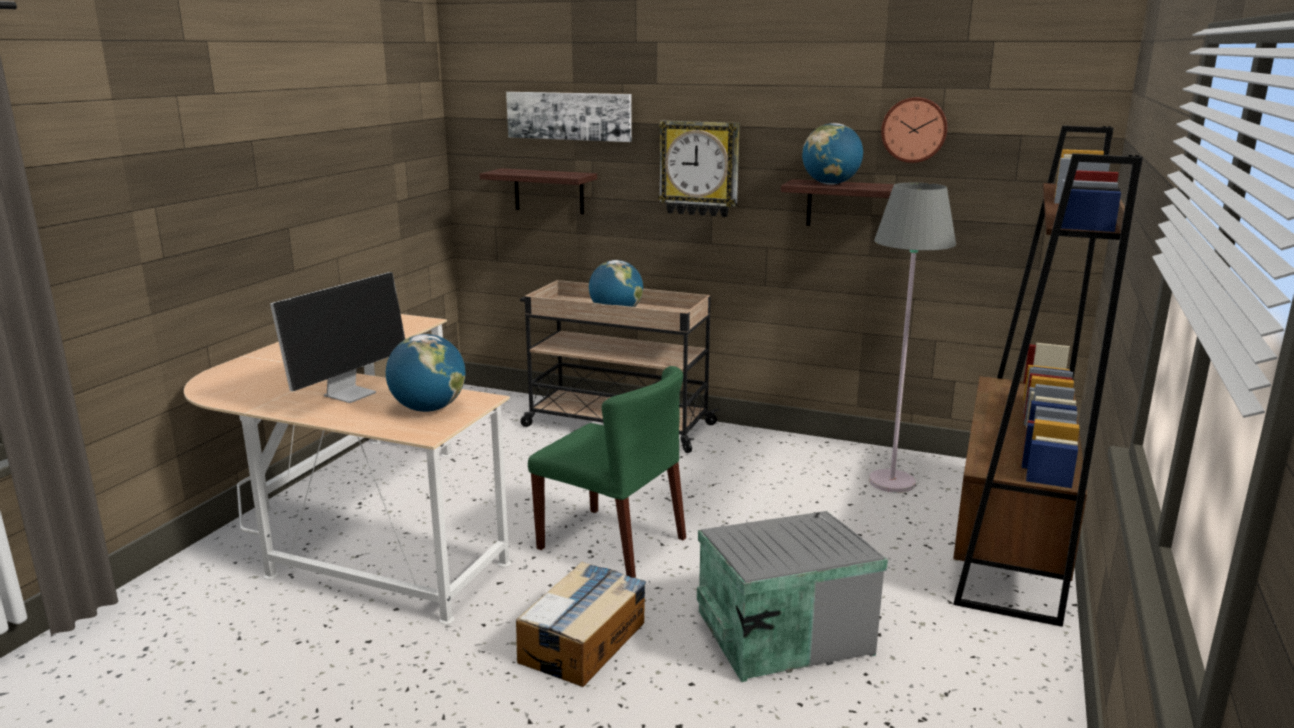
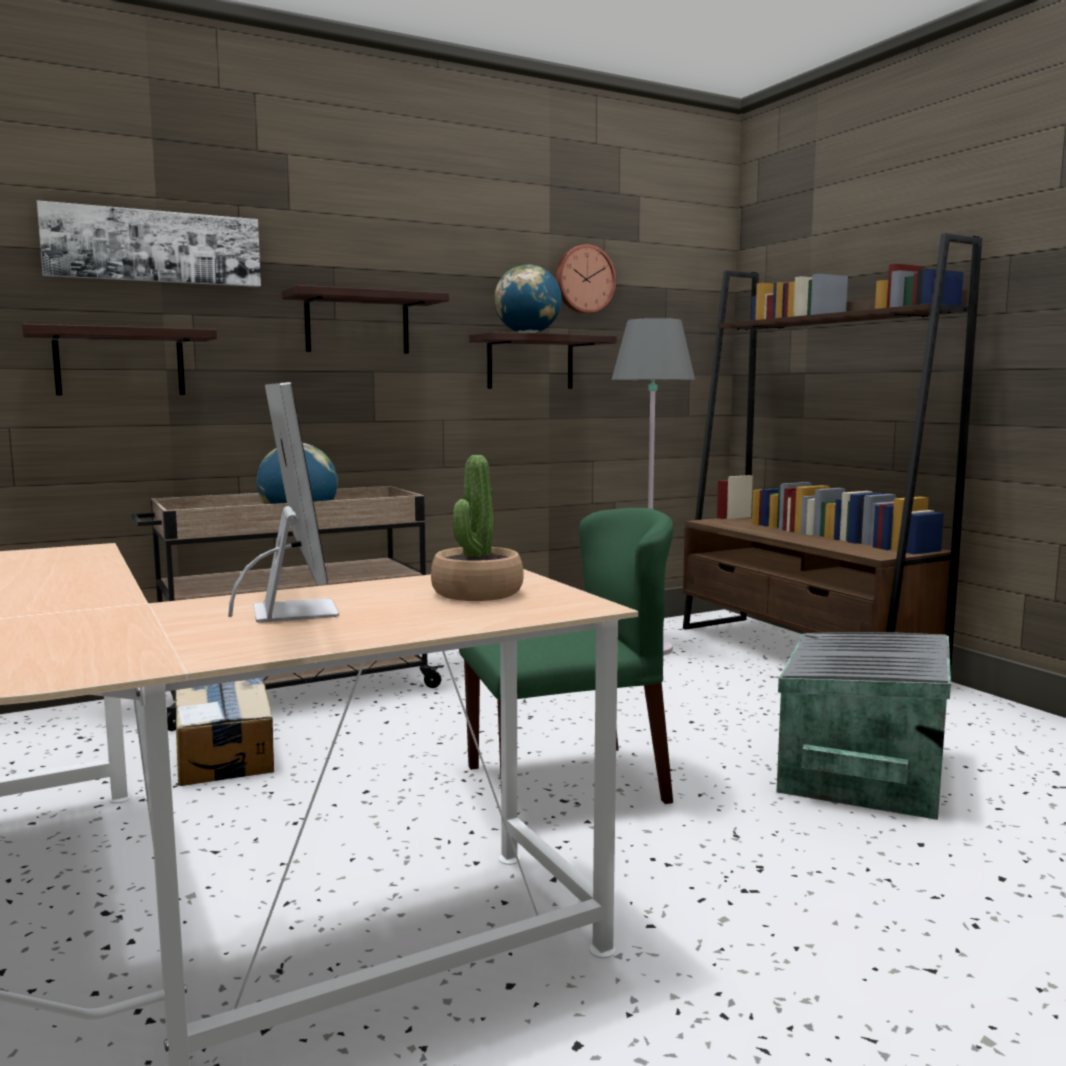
camera: 50 degrees left, 10 degrees down
(428, 409) = (477, 593): globe -> potted plant
(584, 641) = (771, 872): cardboard box -> cardboard box (225, 752)
(699, 168) = (357, 323): wall clock -> shelf

